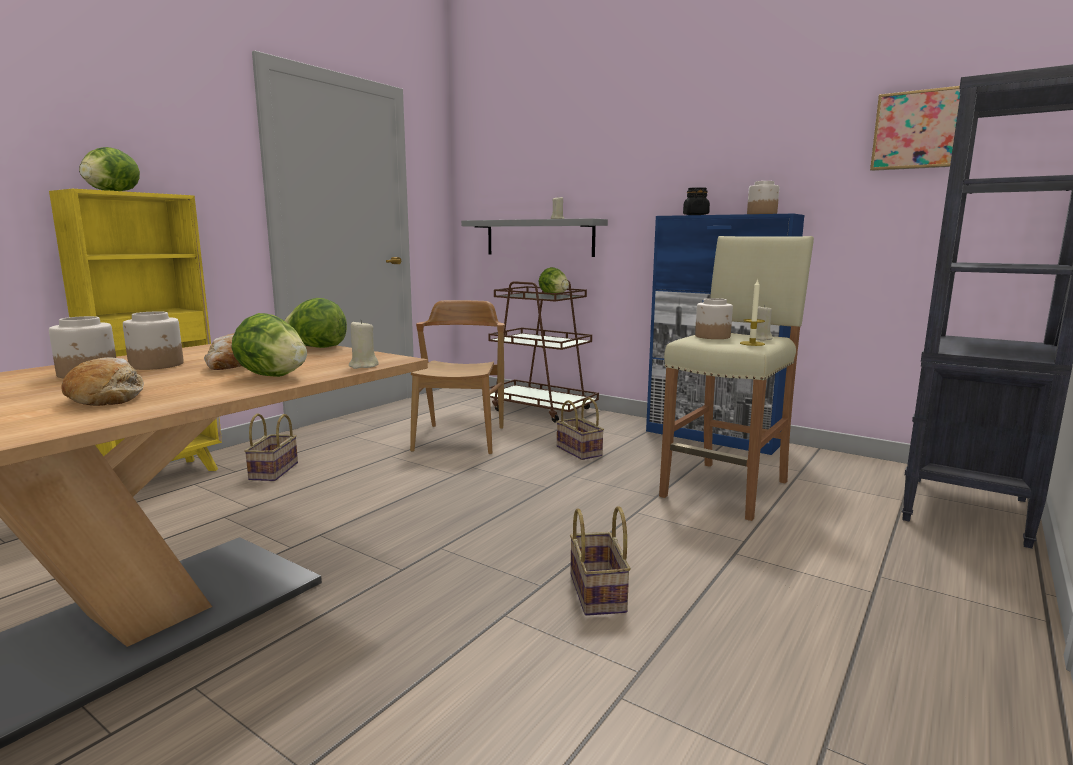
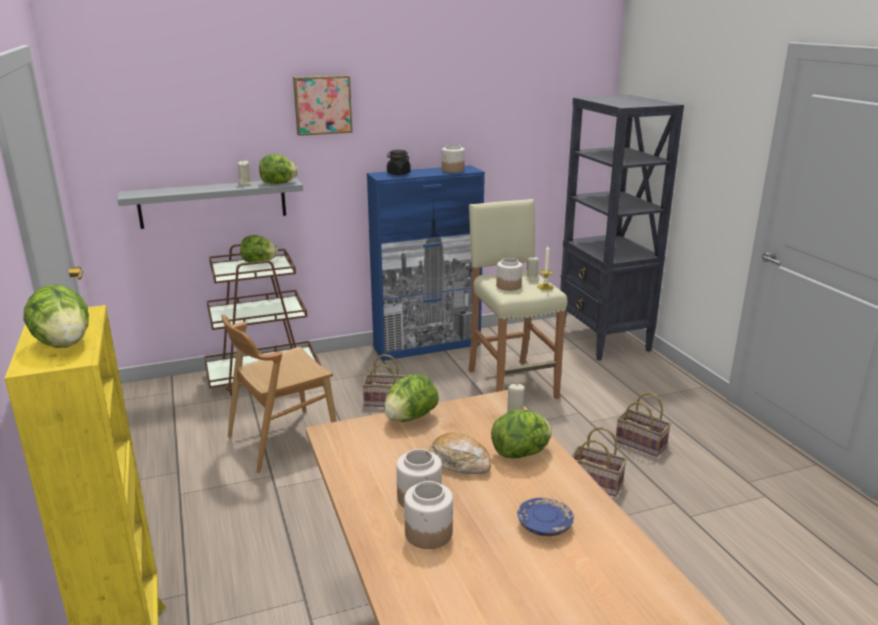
camera: 55 degrees left, 10 degrees up
(107, 397) = (544, 525): bread -> blue plate
(274, 472) = (225, 566): basket -> basket (642, 444)
(460, 439) = (282, 440): brown chair -> brown chair turned 75 degrees counterclockwise
(579, 218) = (278, 183): none -> lettuce
(916, 130) = (531, 104): picture -> picture (322, 104)

